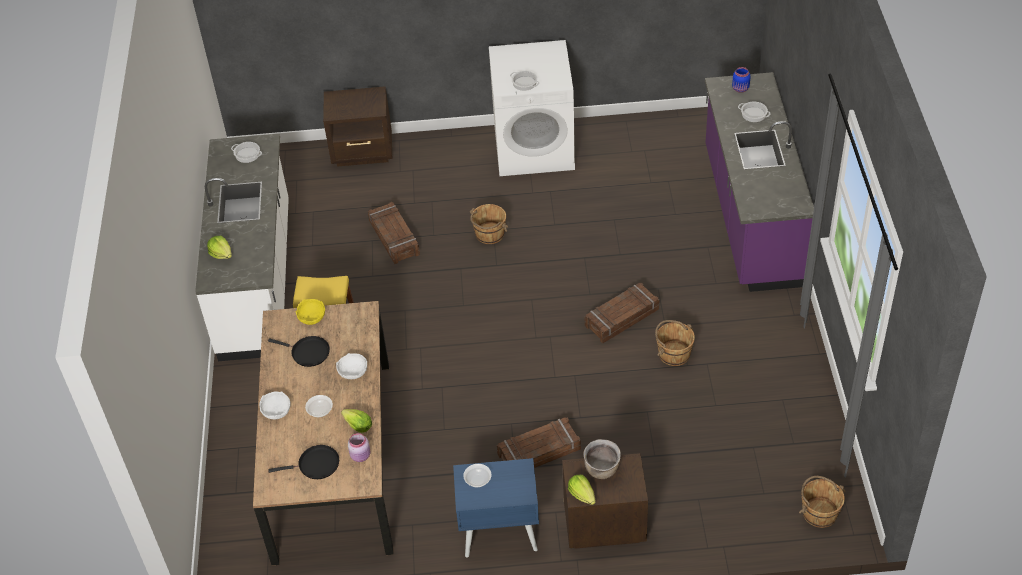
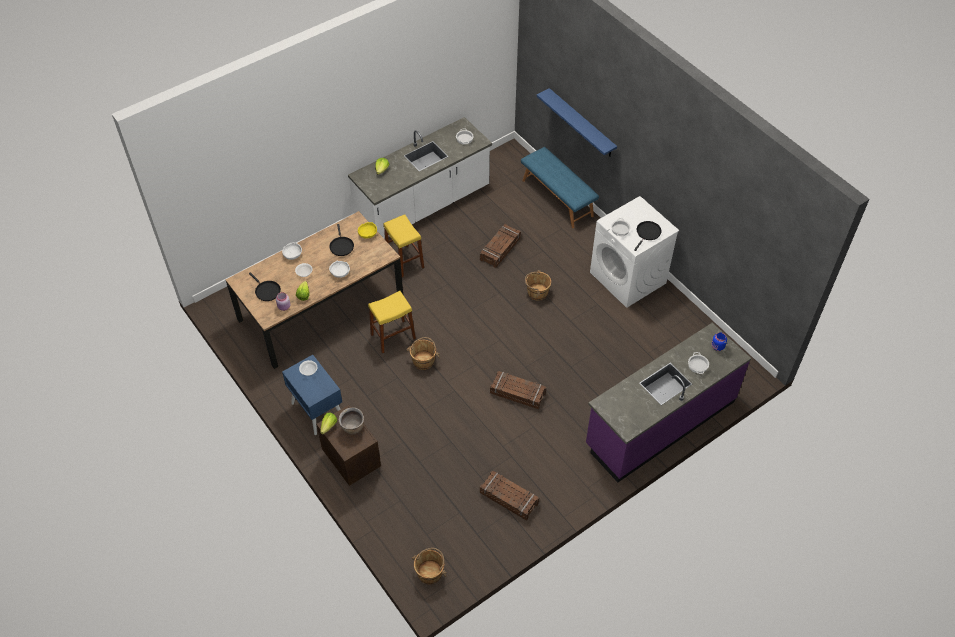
camera: 55 degrees right, 5 degrees up
(354, 30) = (581, 123): none -> blue shelf
(363, 152) = (558, 198): brown nightstand -> blue bench
(442, 401) = (393, 336): none -> yellow stool
(538, 451) = (385, 401): crate -> crate (509, 498)
(549, 65) = (647, 233): none -> black frying pan
(673, 353) = (507, 434): brown bucket -> brown bucket (423, 360)

